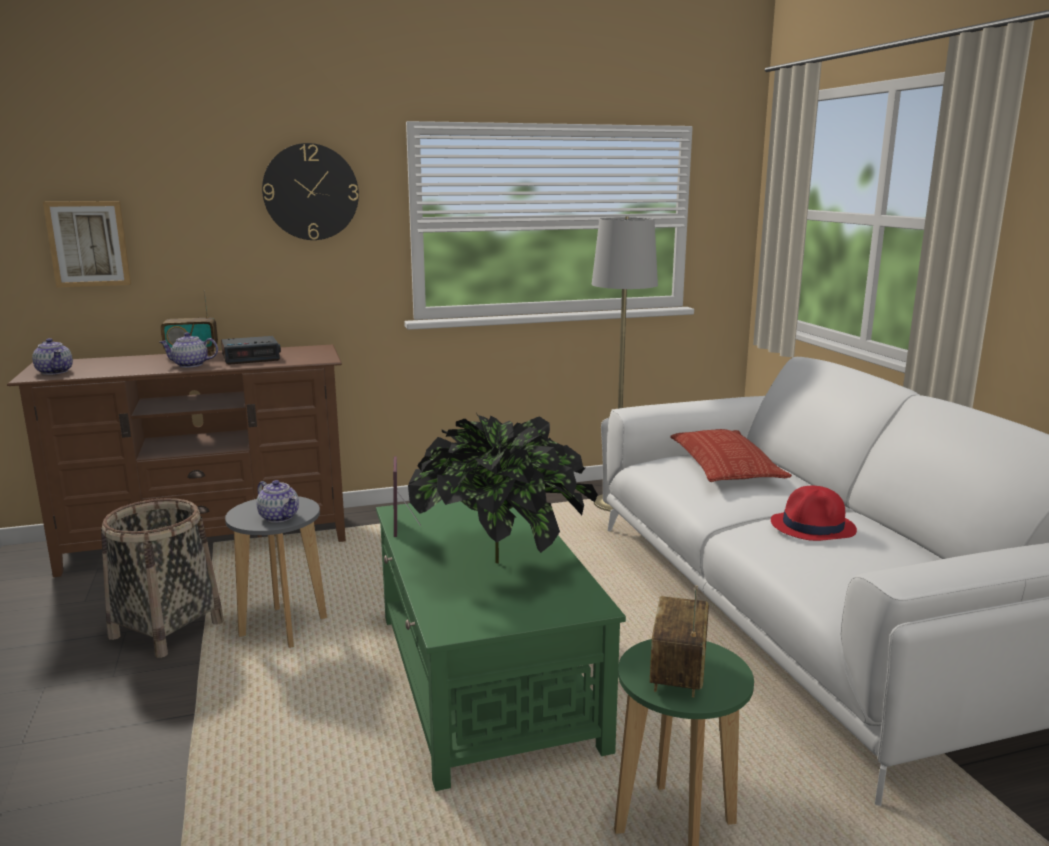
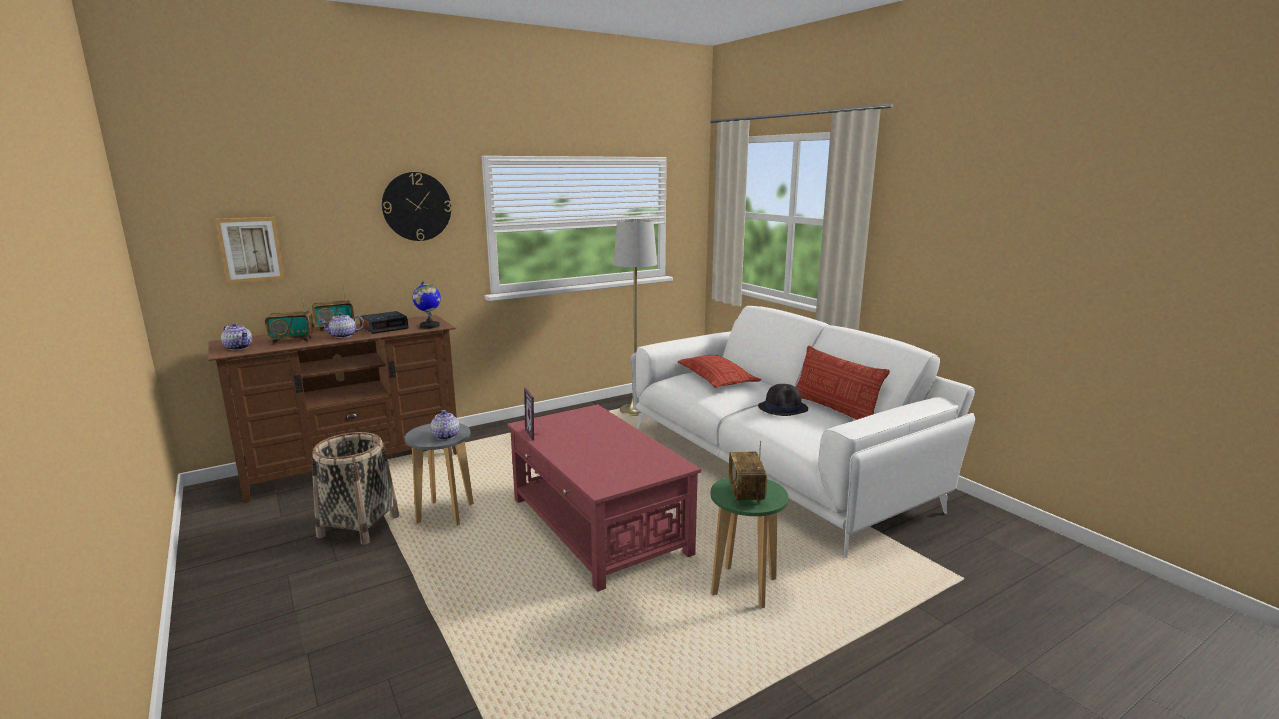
camera: 15 degrees left, 0 degrees up
(125, 367) = (292, 340): none -> radio
(280, 517) = (445, 436): teapot -> teapot turned 135 degrees counterclockwise
(309, 359) = (429, 326): none -> globe
(485, 679) = (598, 526): green coffee table -> red coffee table
(502, 561) = (611, 447): potted plant -> none
(813, 527) = (783, 408): red hat -> black hat
(905, 539) = (834, 410): none -> pillow

